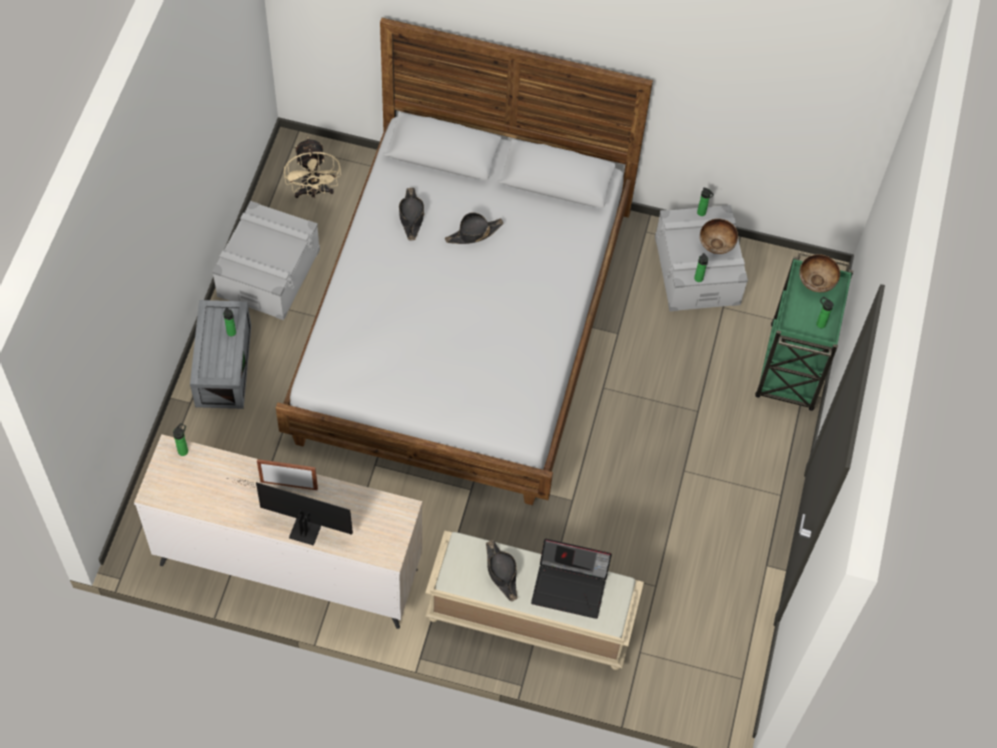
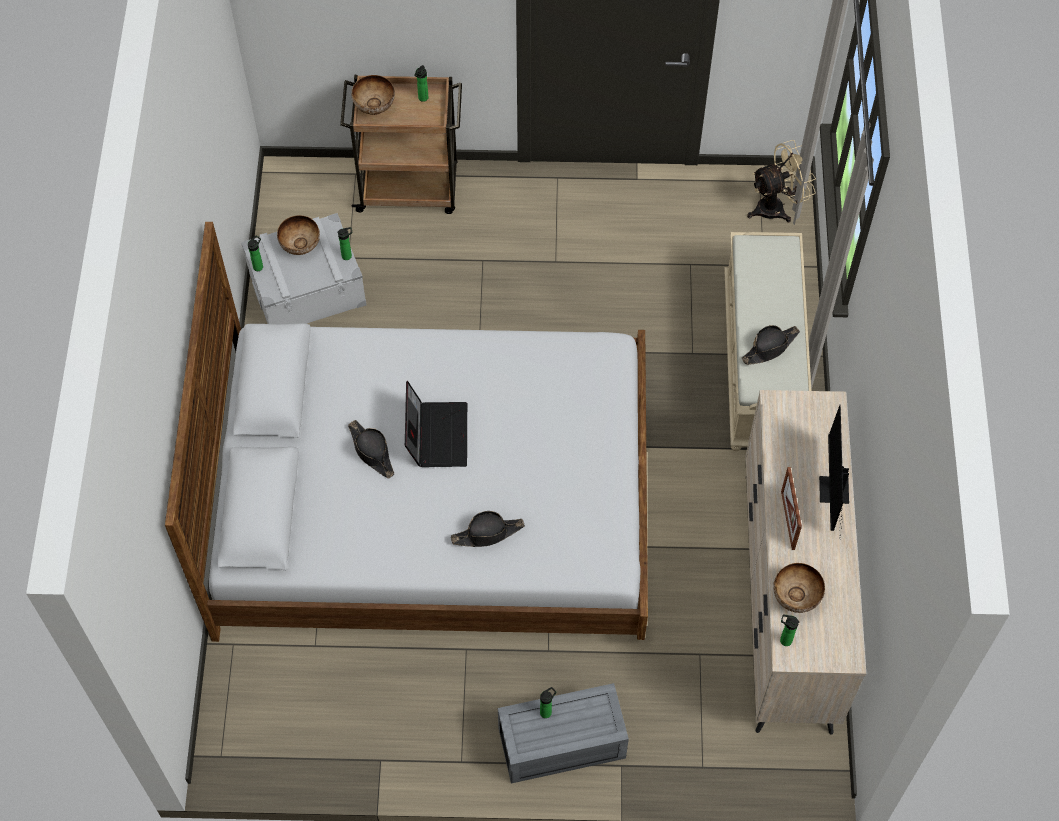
camera: 100 degrees left, 0 degrees up
(217, 469) = (795, 598): none -> bowl
(268, 272) = (418, 730): grey storage box -> none
(313, 192) = (286, 710): beige fan -> beige fan (776, 207)
(411, 216) = (364, 522): black hat -> black hat (488, 533)
(570, 587) = (763, 286): laptop -> laptop (436, 434)
(791, 369) = (410, 188): green cart -> brown cart

